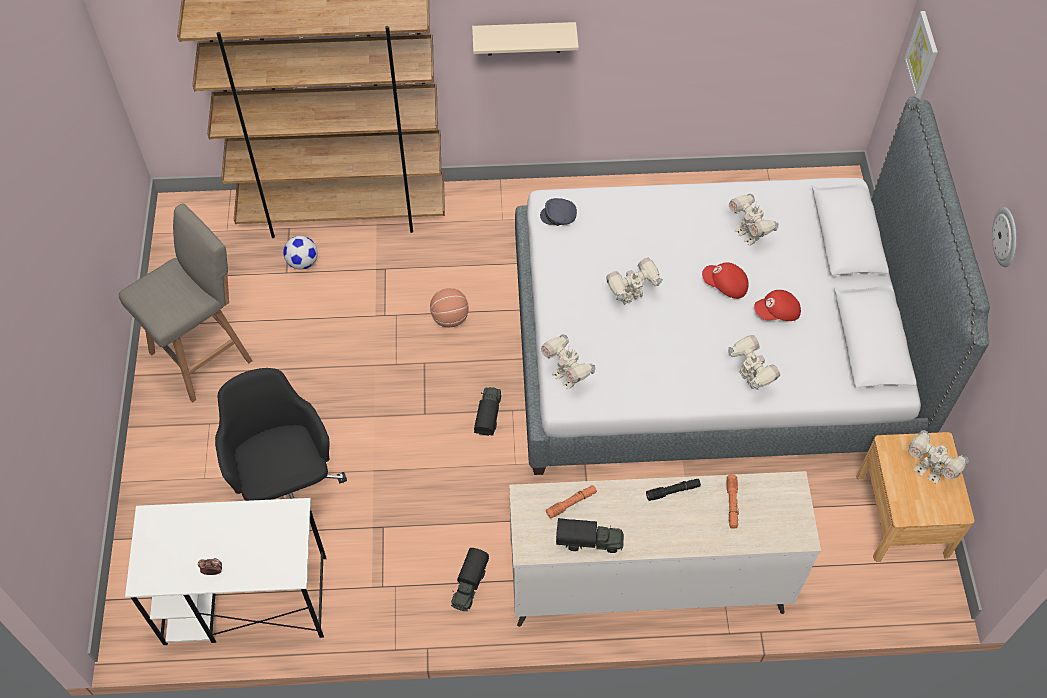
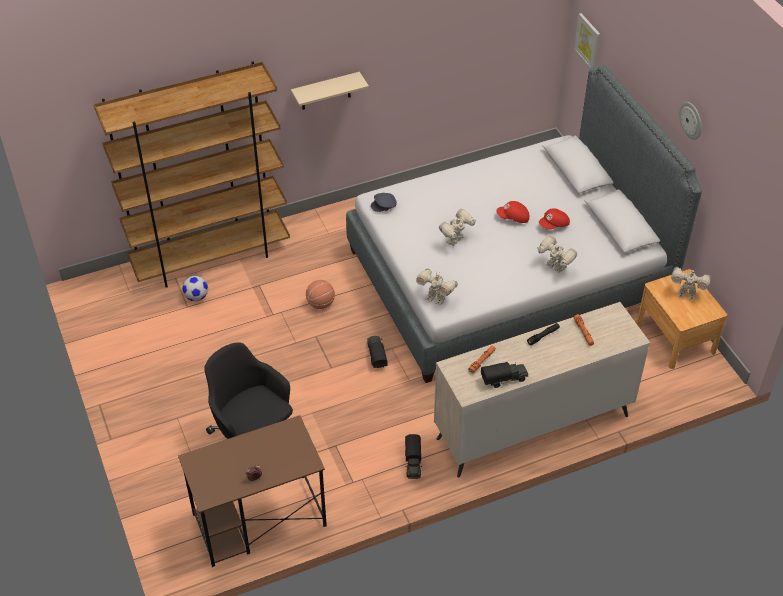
camera: 20 degrees left, 10 degrees down
(204, 354) = (151, 375): grey stool -> none
(244, 600) = (258, 521): white desk -> brown desk
(748, 234) = (514, 184): toy robot -> none

